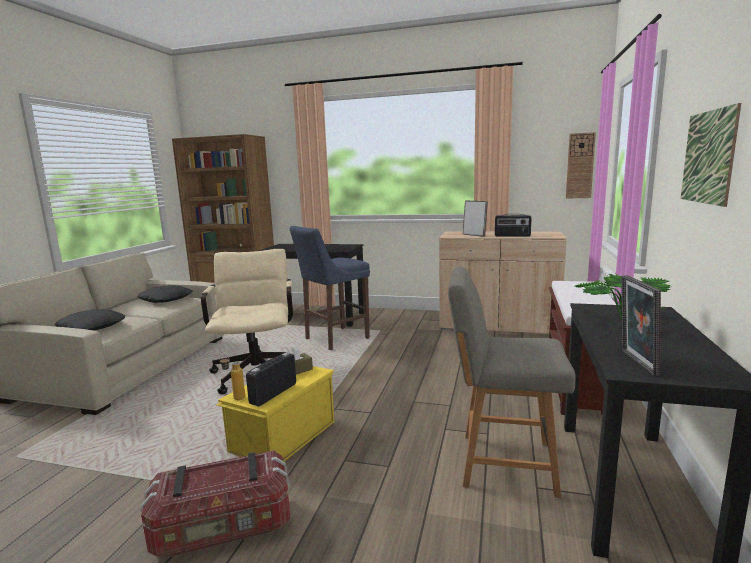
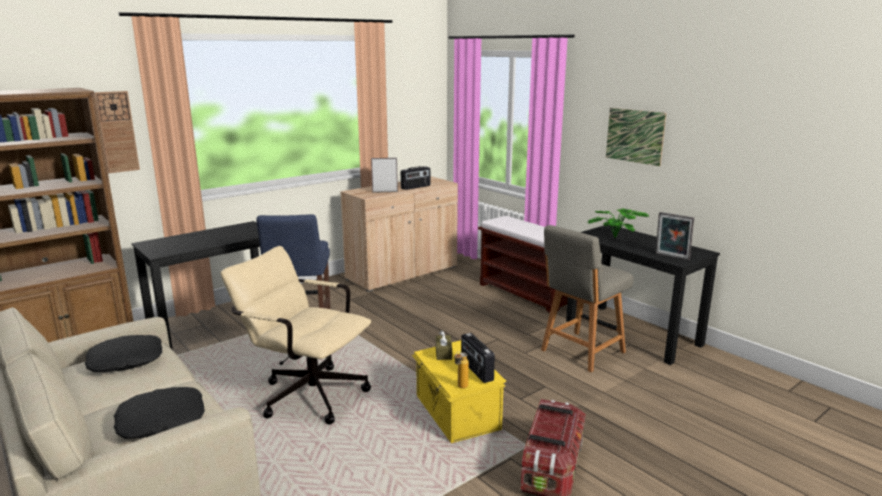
camera: 55 degrees left, 5 degrees up
(580, 166) = (431, 116): wall clock -> wall clock (117, 132)

